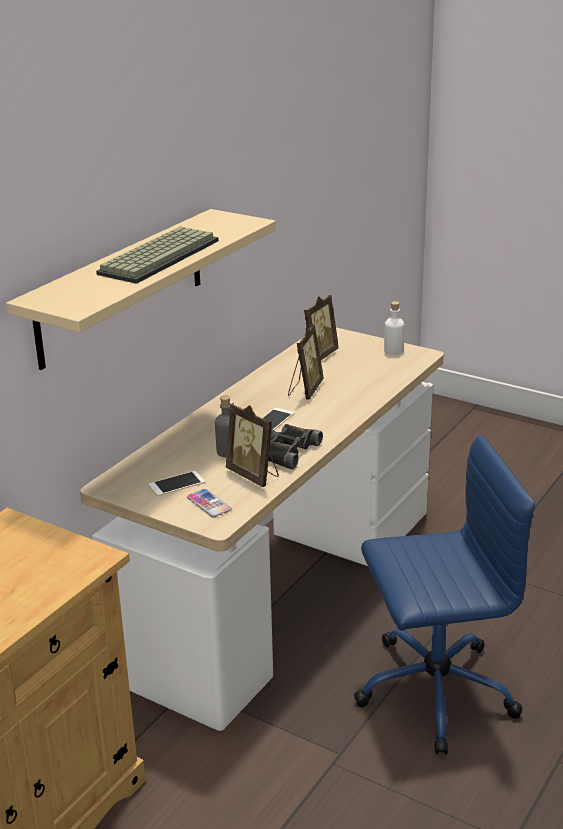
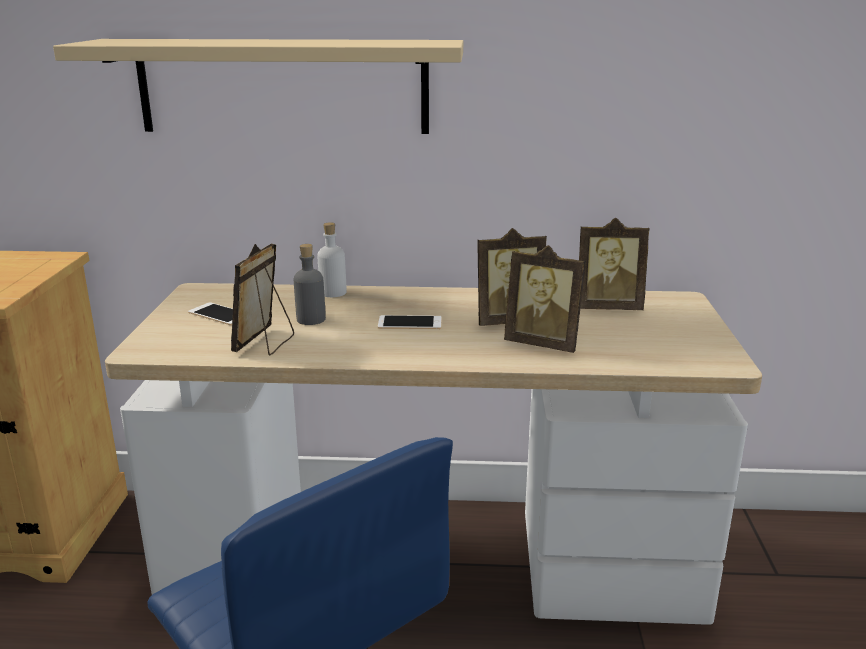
camera: 60 degrees right, 5 degrees down
(158, 256) = (271, 42): keyboard -> none
(209, 504) = (183, 337): phone -> none
(286, 451) = (339, 346): black binoculars -> none
(350, 390) = (544, 344): none -> picture frame
(393, 350) = (702, 343): white bottle -> white bottle (333, 292)

